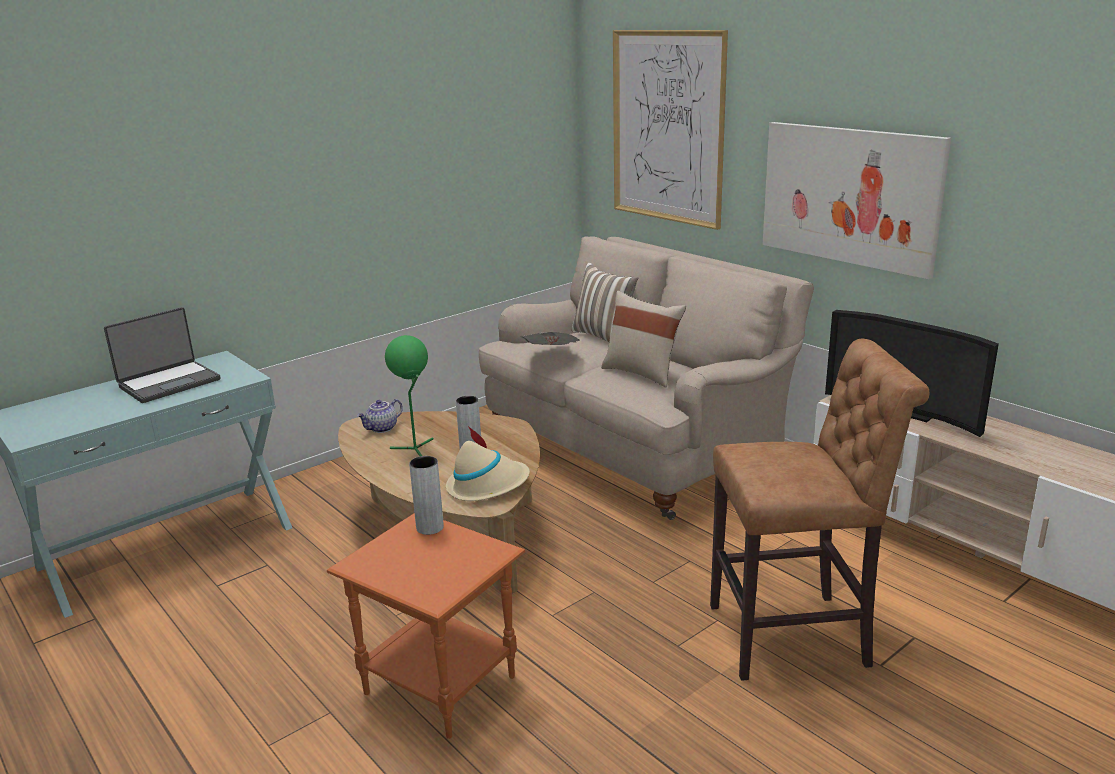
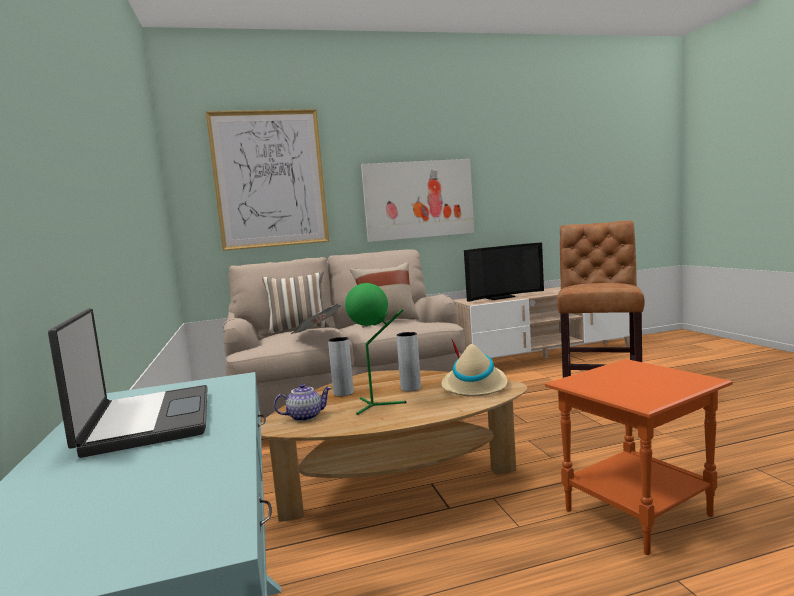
camera: 65 degrees left, 15 degrees down
(382, 429) = (305, 416): teapot -> teapot turned 90 degrees counterclockwise
(430, 527) = (582, 378): grey vase -> grey vase (343, 393)

